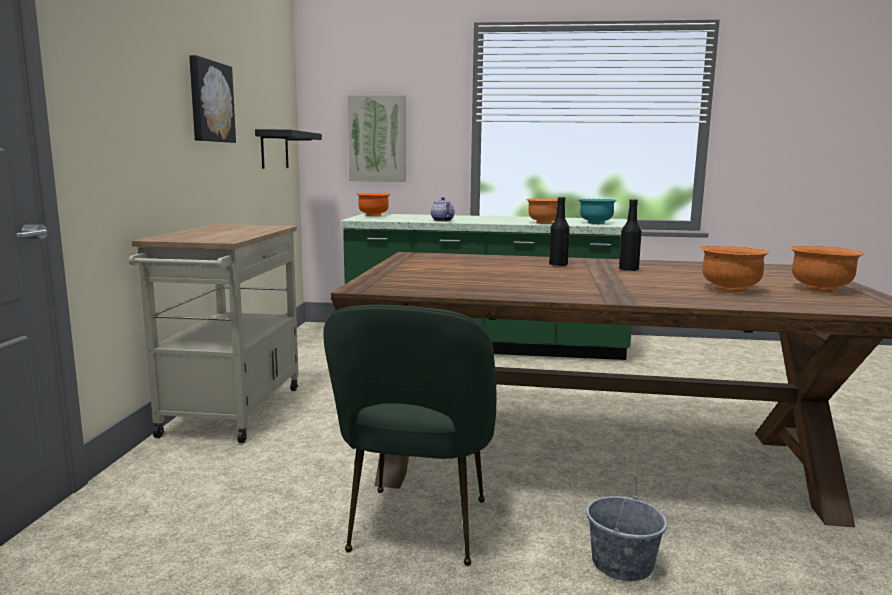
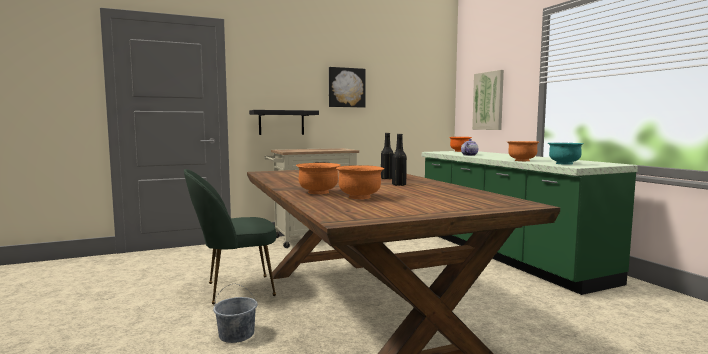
camera: 60 degrees right, 5 degrees down
(274, 150) = (418, 110): black shelf -> black shelf (281, 122)
(821, 289) = (406, 208): orange bowl -> orange bowl (318, 192)

